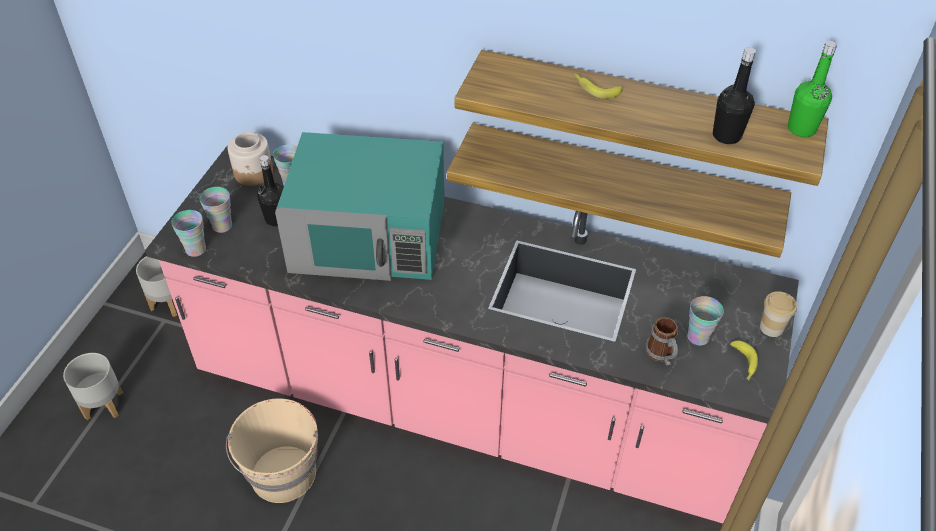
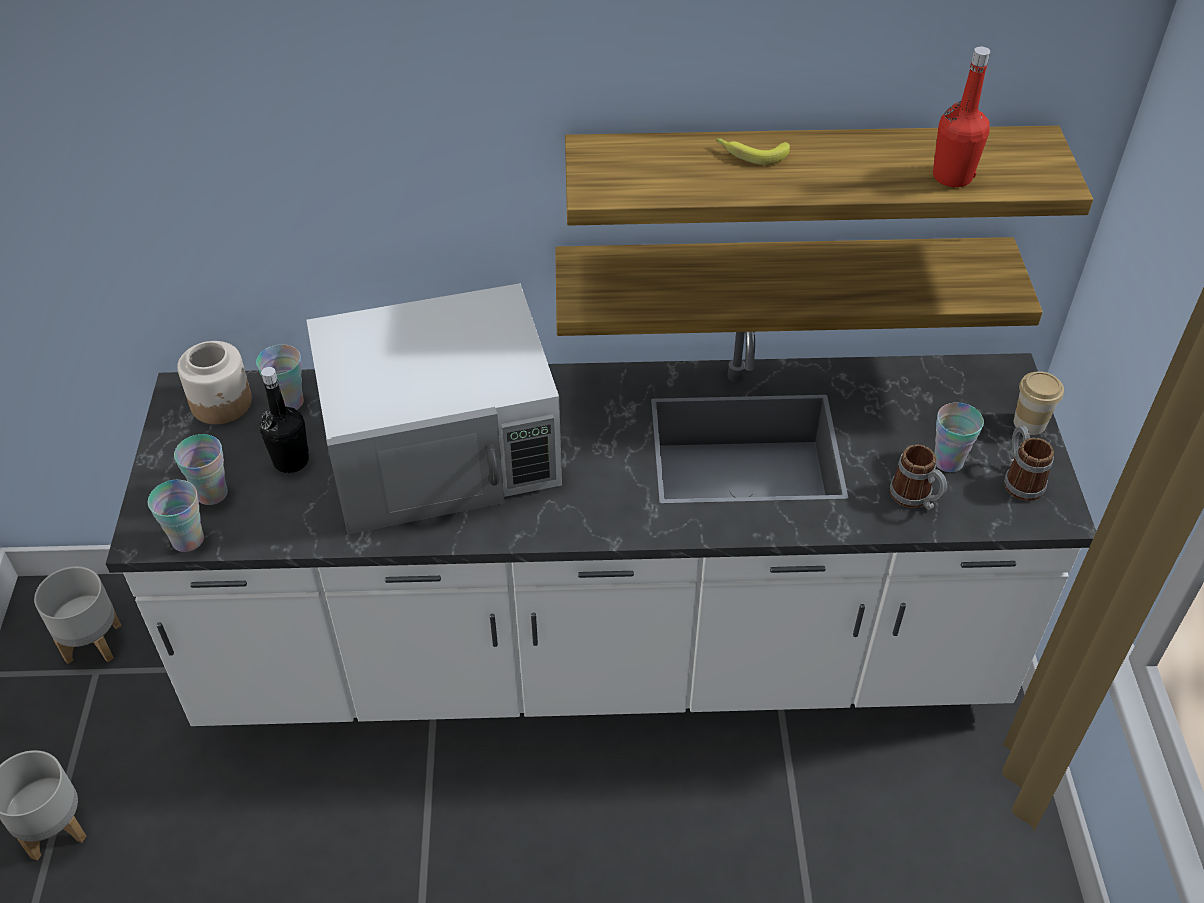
camera: 20 degrees left, 0 degrees up
(283, 475) = (384, 839): beige bucket -> none
(370, 236) = (443, 448): turquoise microwave -> white microwave
(466, 404) = (602, 654): pink counter -> white counter
(726, 136) = (952, 176): black bottle -> red bottle
(743, 364) = (1020, 479): banana -> mug
(801, 129) = (1036, 146): green bottle -> none

